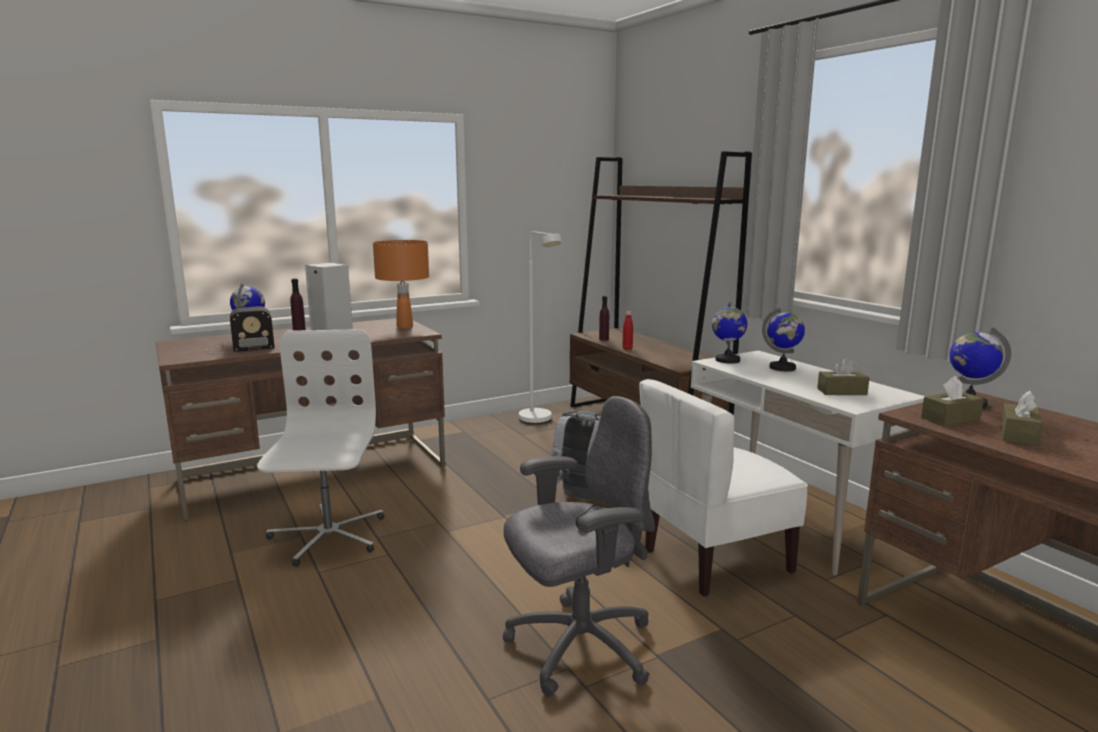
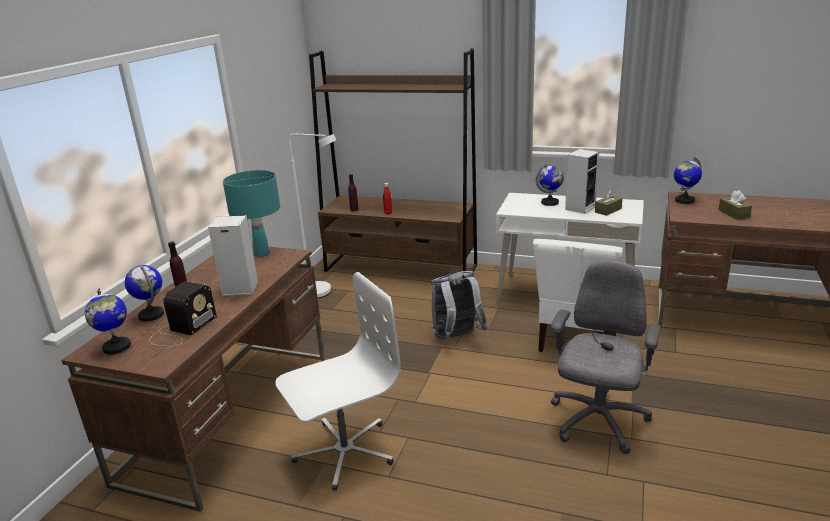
camera: 40 degrees left, 10 degrees up
(327, 536) = (344, 451): white office chair -> white office chair turned 105 degrees clockwise
(404, 327) = (262, 254): orange table lamp -> turquoise table lamp
(727, 360) = (512, 206): globe -> globe (116, 347)
(810, 380) = (580, 207): none -> speaker
(950, 418) = (697, 213): brown tissue box -> none

